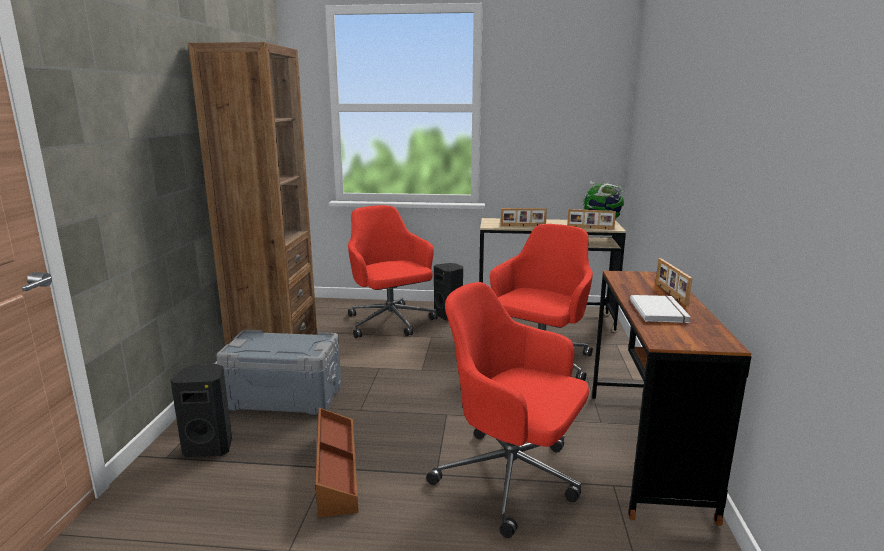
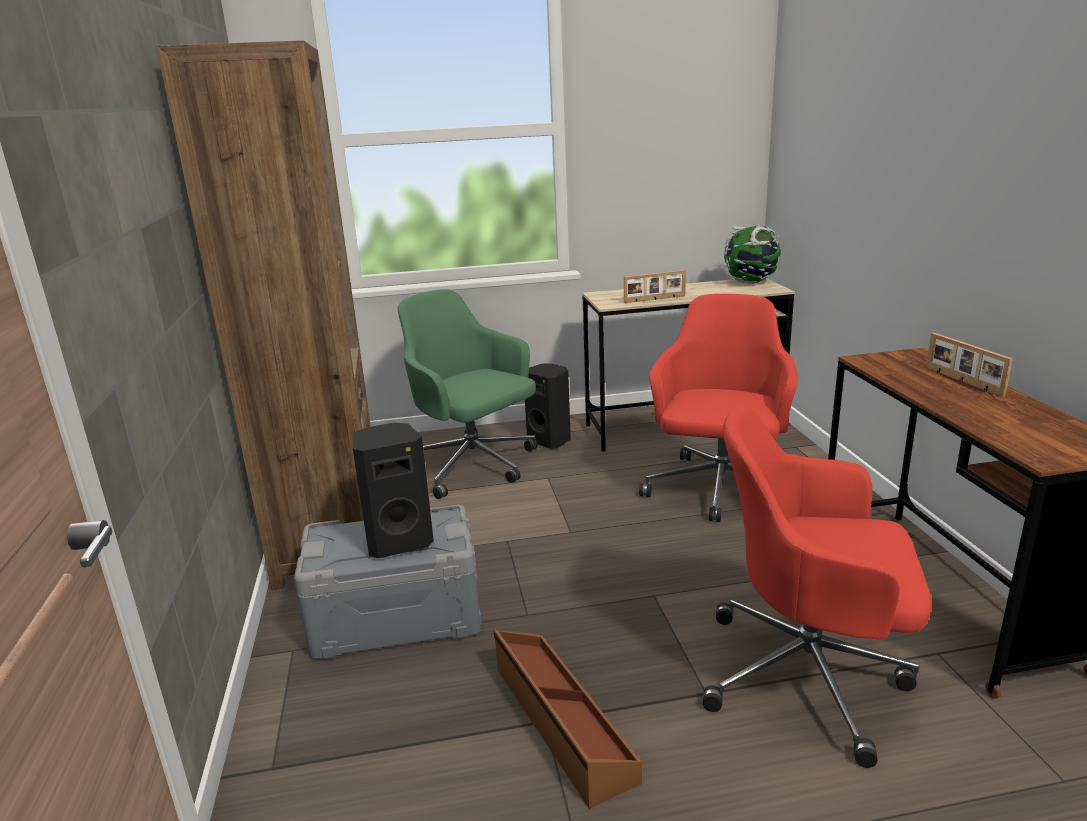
camera: 15 degrees left, 5 degrees up
(210, 447) = (334, 731): black speaker -> black speaker (399, 541)
(390, 323) = (473, 465): red office chair -> green office chair
(590, 228) = (746, 292): picture frame -> none
(660, 311) = (983, 410): white book -> none

